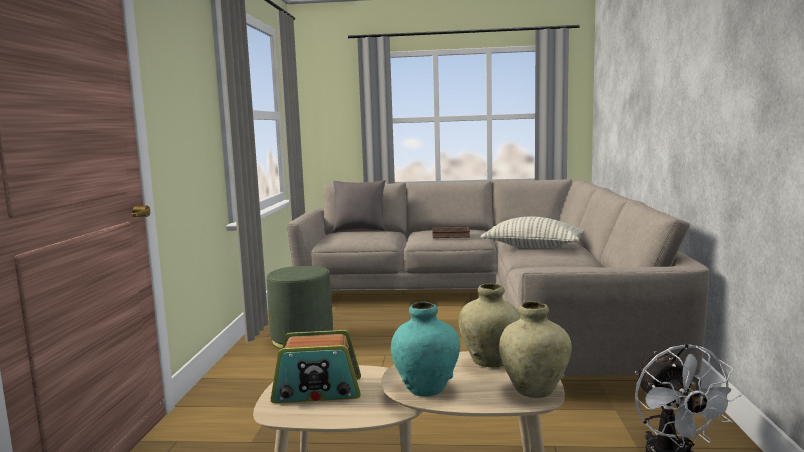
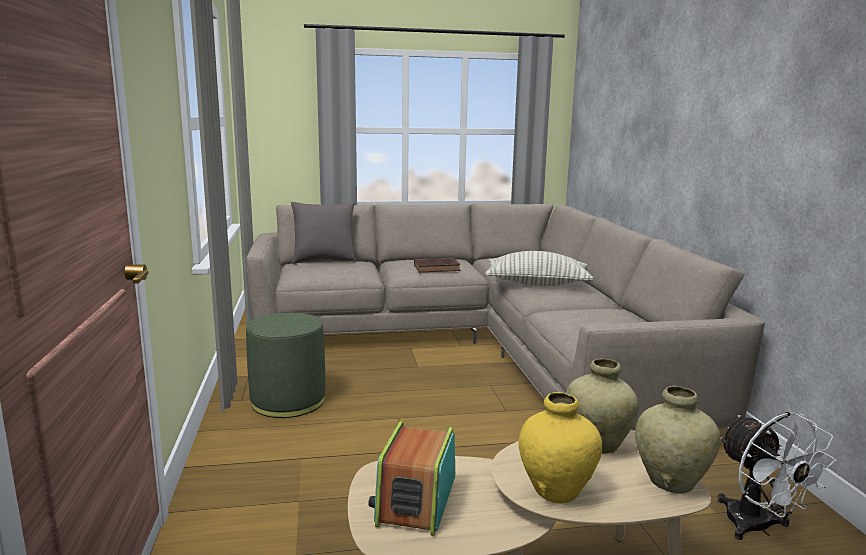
camera: 15 degrees left, 5 degrees up
(318, 391) = (415, 500): radio -> radio turned 120 degrees clockwise
(426, 388) = (556, 491): turquoise vase -> yellow vase

